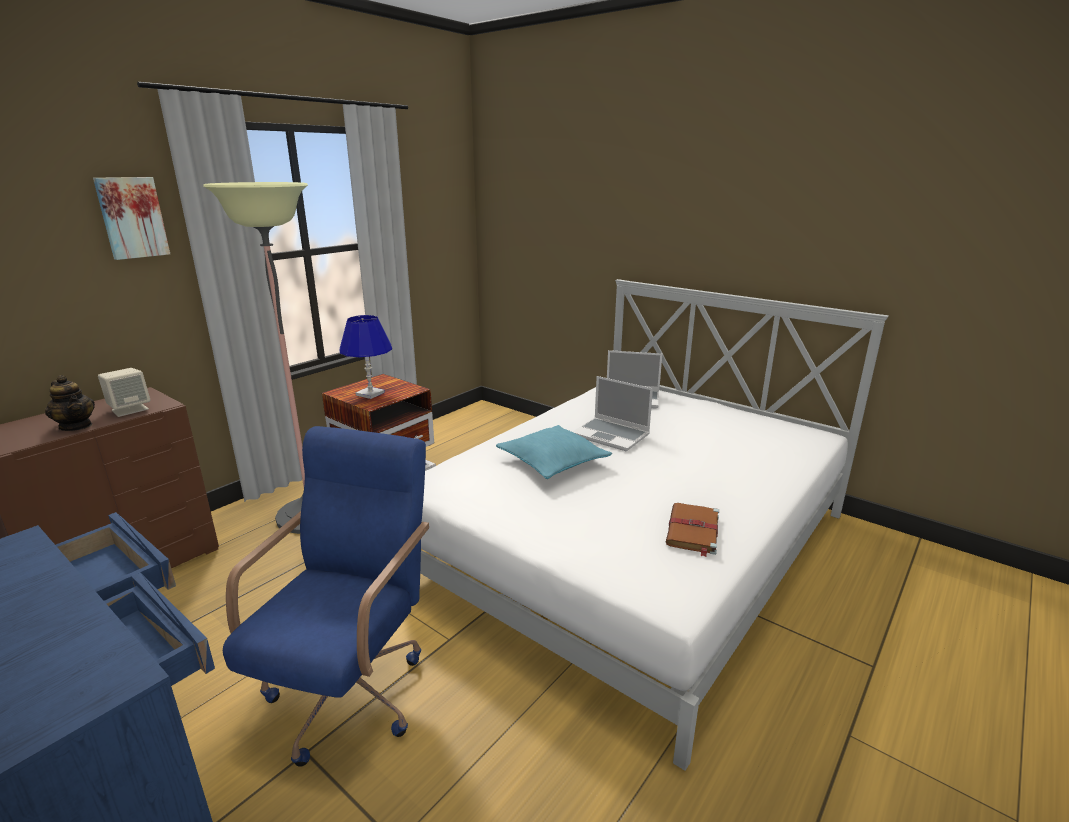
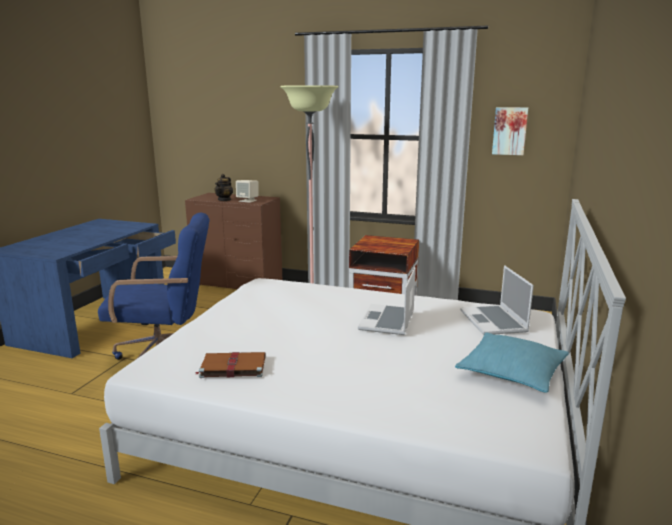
camera: 70 degrees right, 5 degrees down
(132, 217) = (289, 105): picture -> picture (509, 131)
(370, 394) = (377, 244): blue table lamp -> none
(552, 461) = (316, 307): turquoise pillow -> turquoise pillow (511, 372)

